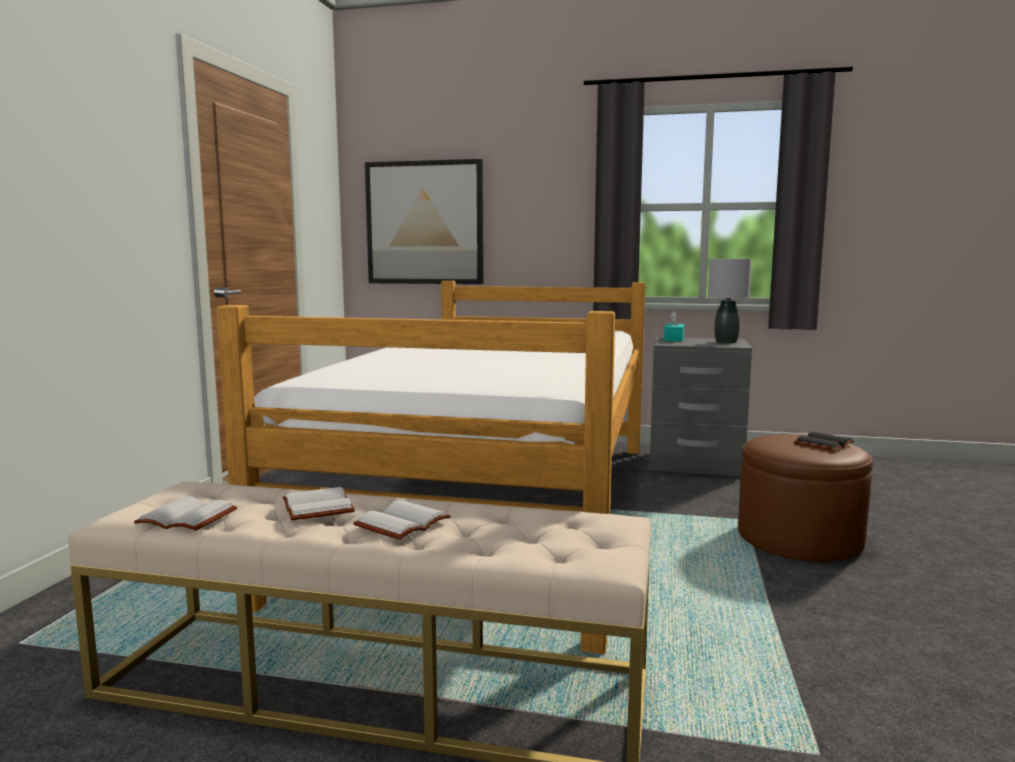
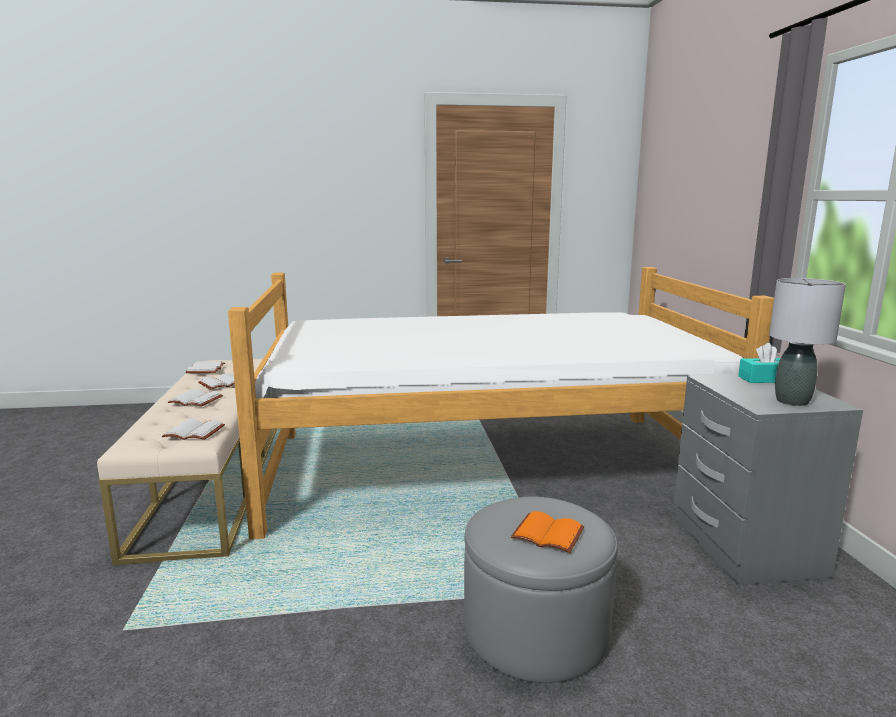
camera: 70 degrees right, 5 degrees up
(425, 223) = (671, 207): picture -> none
(577, 522) = (192, 433): none -> white book
(799, 538) = (535, 630): brown ottoman -> grey ottoman
(822, 443) = (549, 533): black book -> orange book

